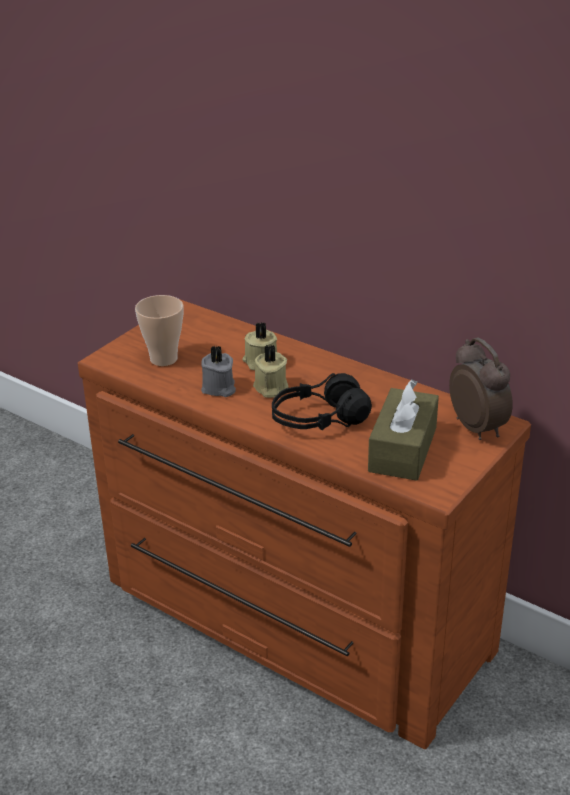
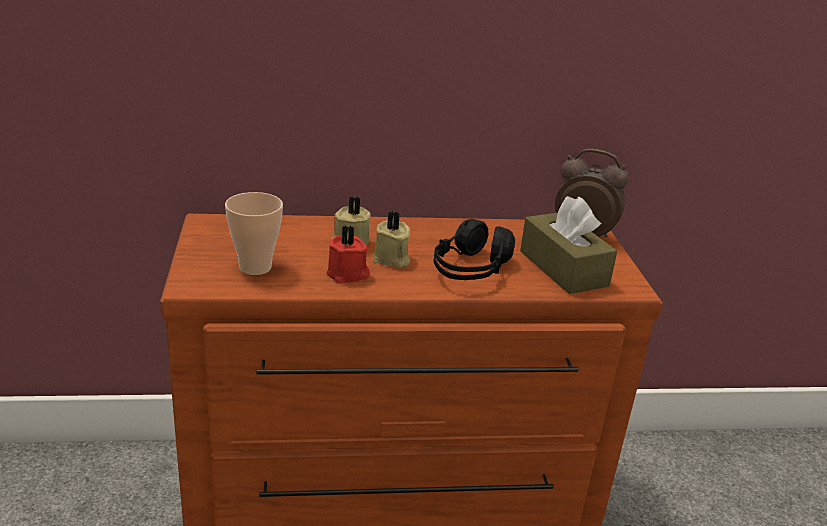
camera: 45 degrees left, 5 degrees down
(219, 388) = (348, 274): grey candle -> red candle

